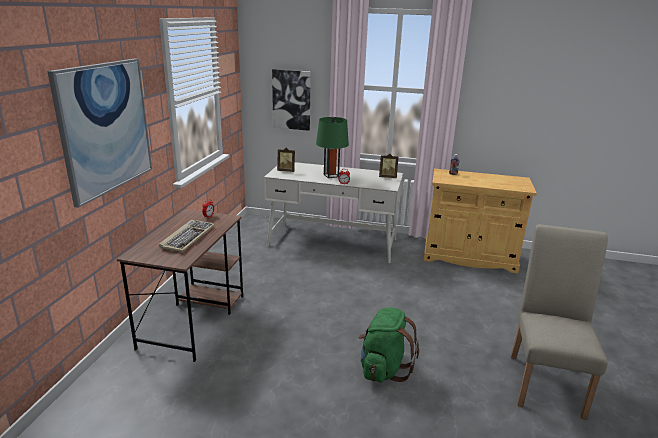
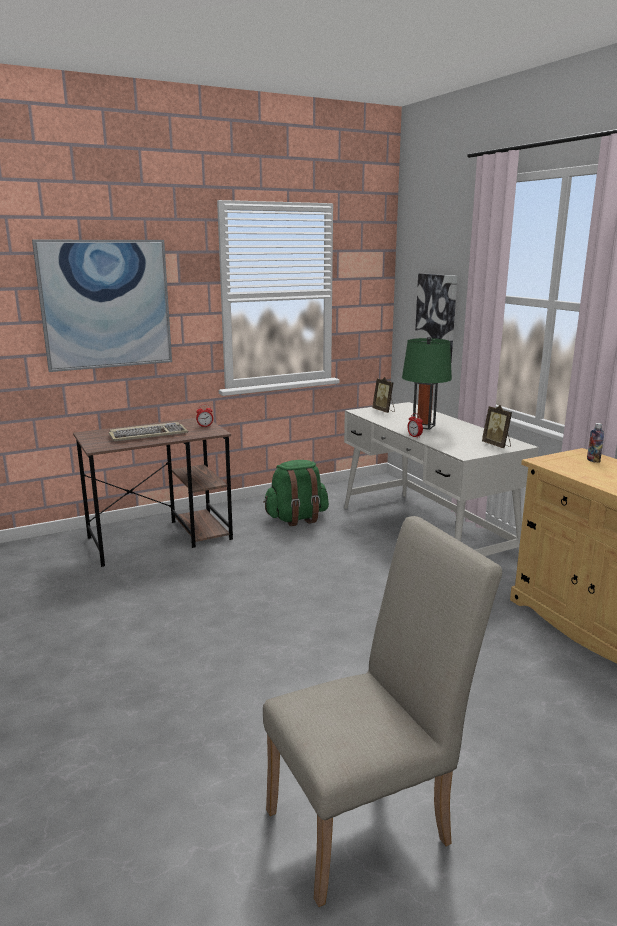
camera: 50 degrees right, 5 degrees down
(383, 368) = (214, 666): green backpack -> green backpack (297, 518)

